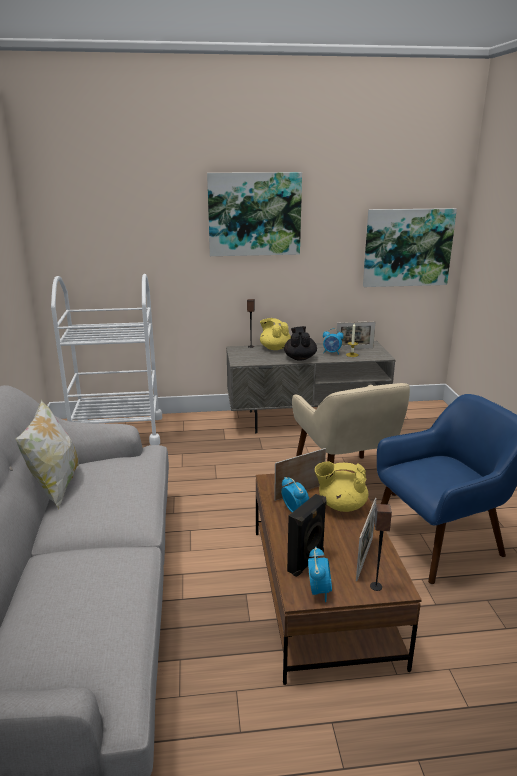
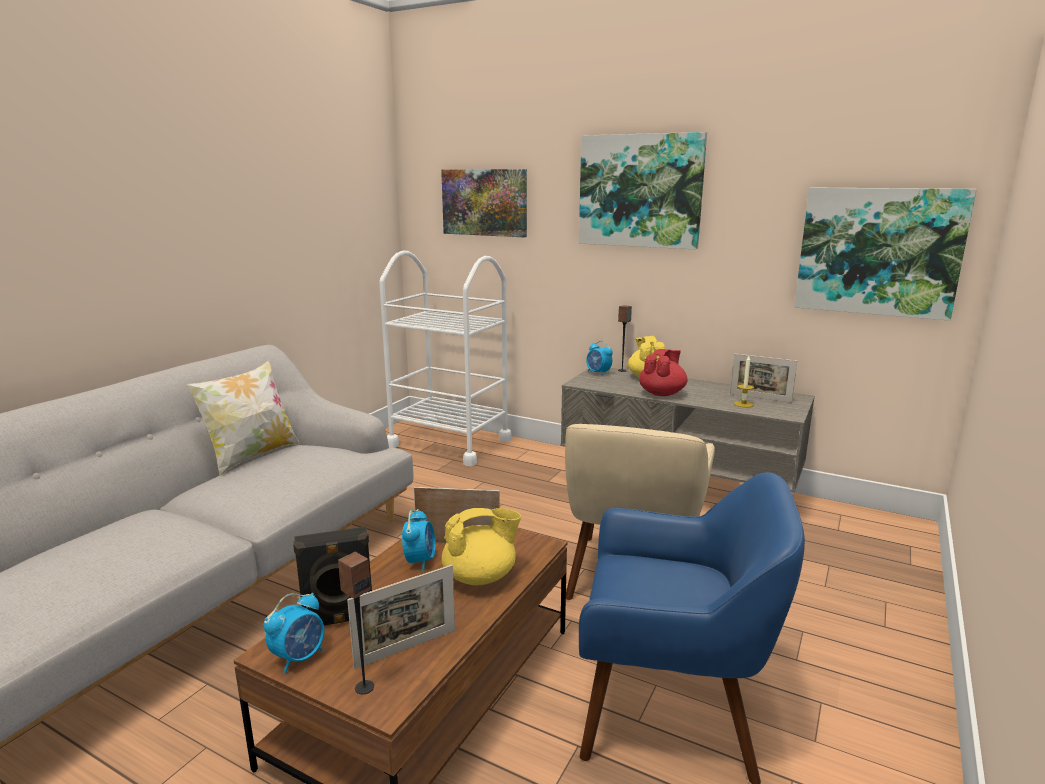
camera: 35 degrees right, 5 degrees down
(118, 227) = (484, 202): none -> picture
(300, 358) = (662, 393): black teapot -> red teapot
(332, 353) = (718, 396): alarm clock -> alarm clock (598, 373)
(341, 505) = (481, 577): yellow teapot -> yellow teapot turned 120 degrees clockwise

